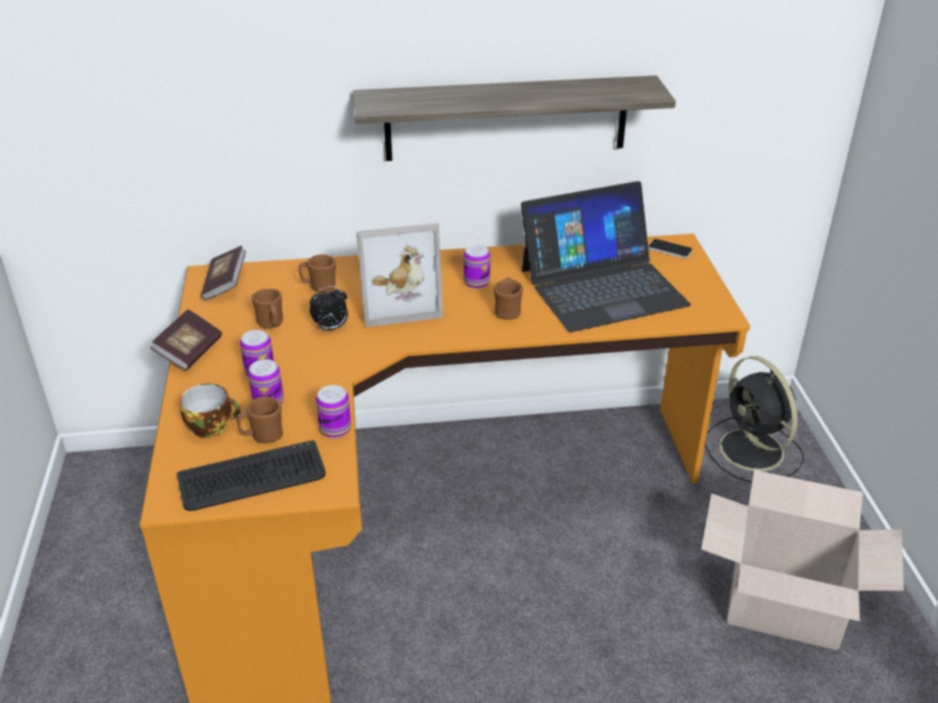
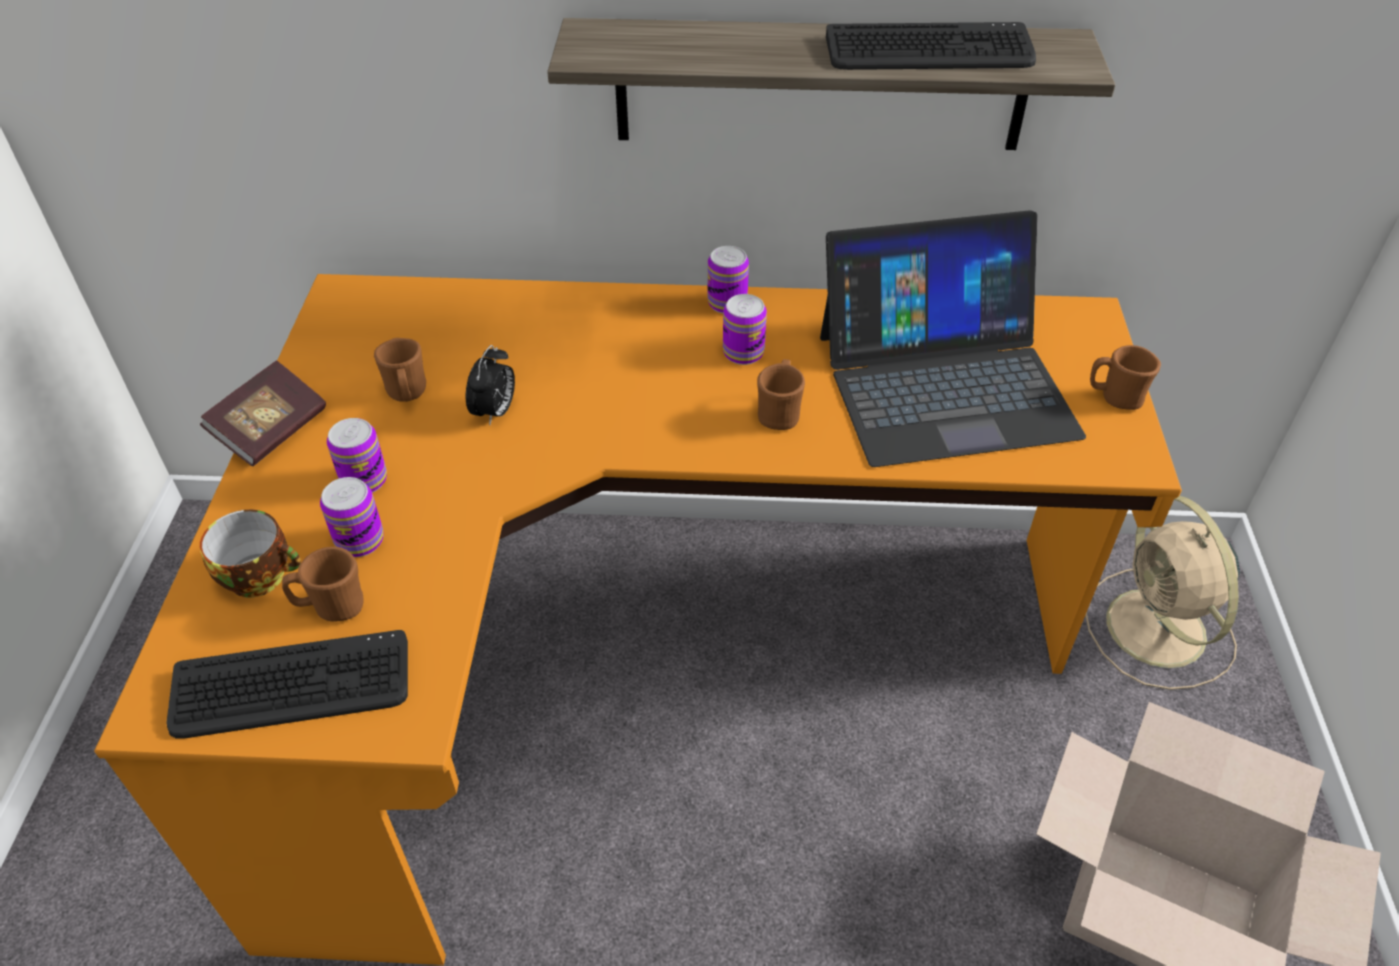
camera: 10 degrees right, 10 degrees up
(225, 284) = (361, 313): book -> none
(319, 287) = (498, 334): brown mug -> brown mug (1115, 397)
(331, 328) = (495, 412): alarm clock -> alarm clock turned 60 degrees counterclockwise
(335, 429) = (448, 608): can -> can (727, 303)
(398, 302) = (612, 375): picture frame -> none
(570, 92) = (929, 51): none -> keyboard
(670, 249) = (1071, 324): phone -> none
(753, 451) = (1158, 631): black fan -> beige fan

